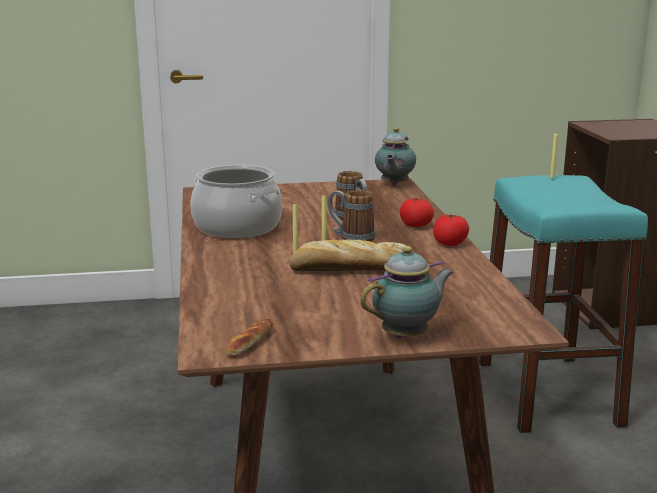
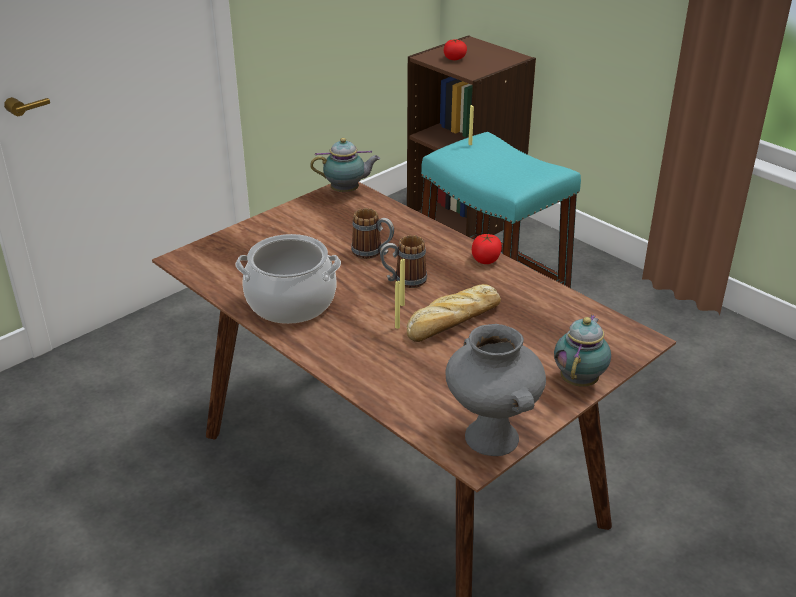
camera: 35 degrees left, 15 degrees up
(250, 342) = (489, 437): bread -> grey vase
(393, 185) = (347, 191): teapot -> teapot turned 75 degrees counterclockwise
(415, 225) = (433, 245): tomato -> tomato (454, 59)

